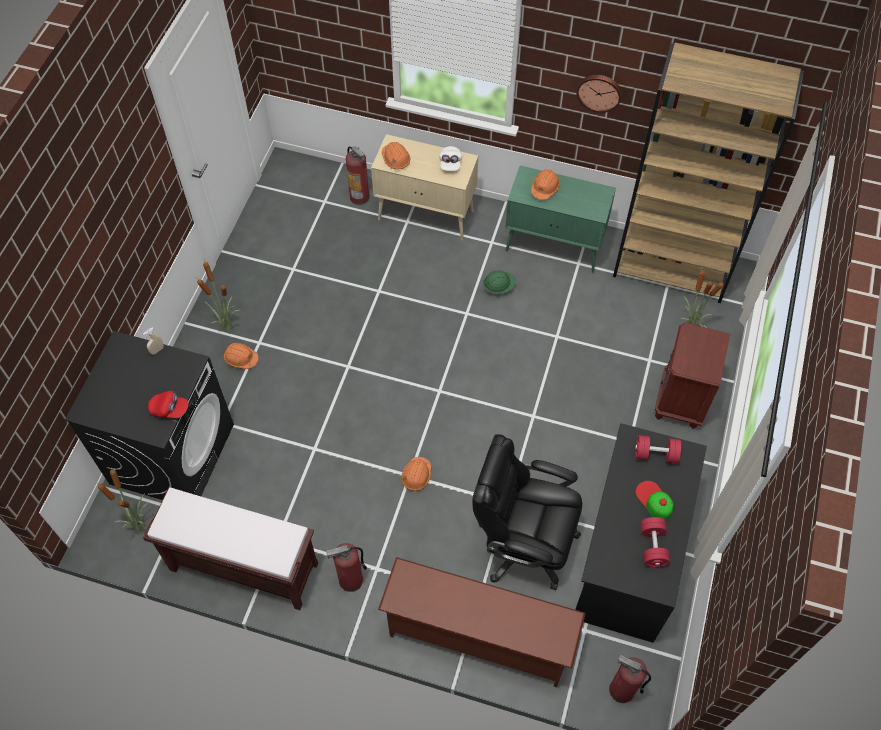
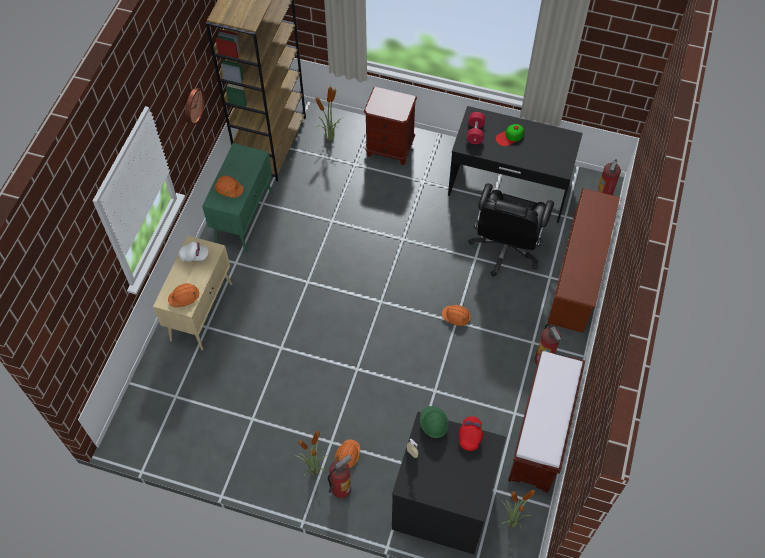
camera: 90 degrees left, 0 degrees up
(360, 197) = (173, 366): fire extinguisher -> fire extinguisher (341, 488)
(498, 287) = (282, 258): green hard hat -> green hard hat (433, 425)
(652, 546) = (542, 140): red dumbbell -> none

